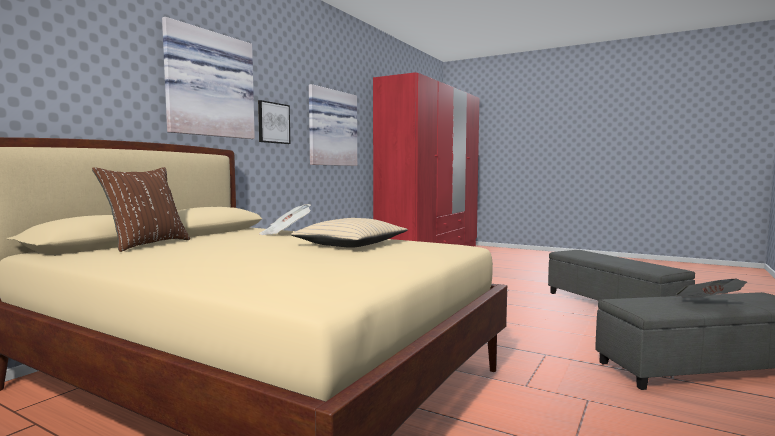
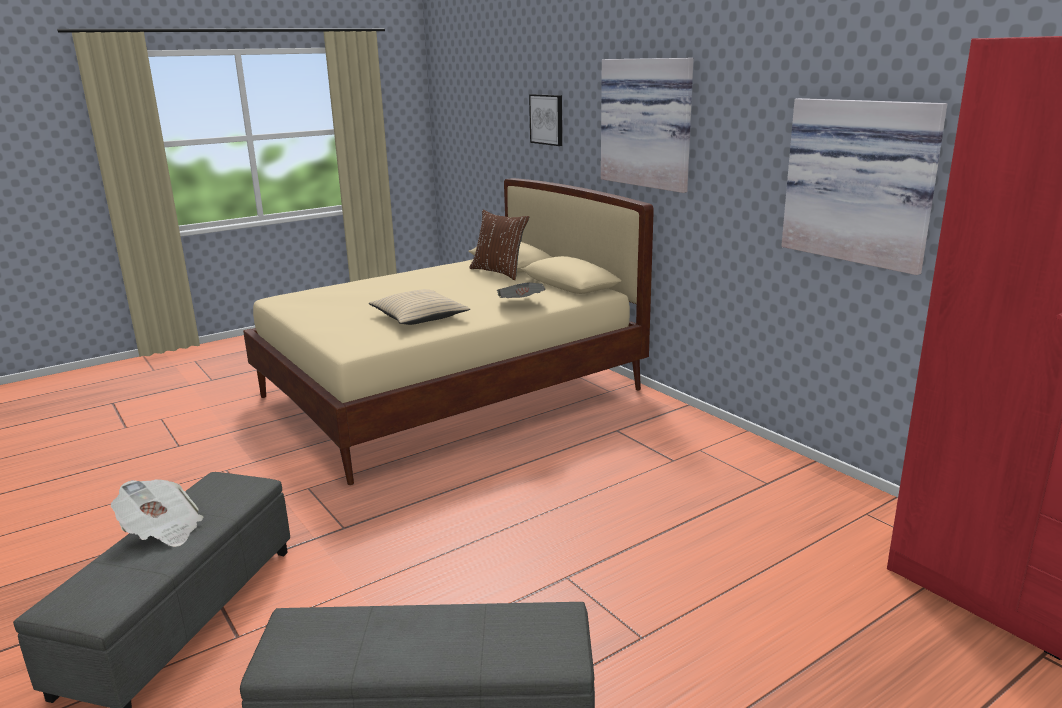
camera: 115 degrees right, 15 degrees up
(273, 123) = (729, 169): picture -> picture (547, 119)

